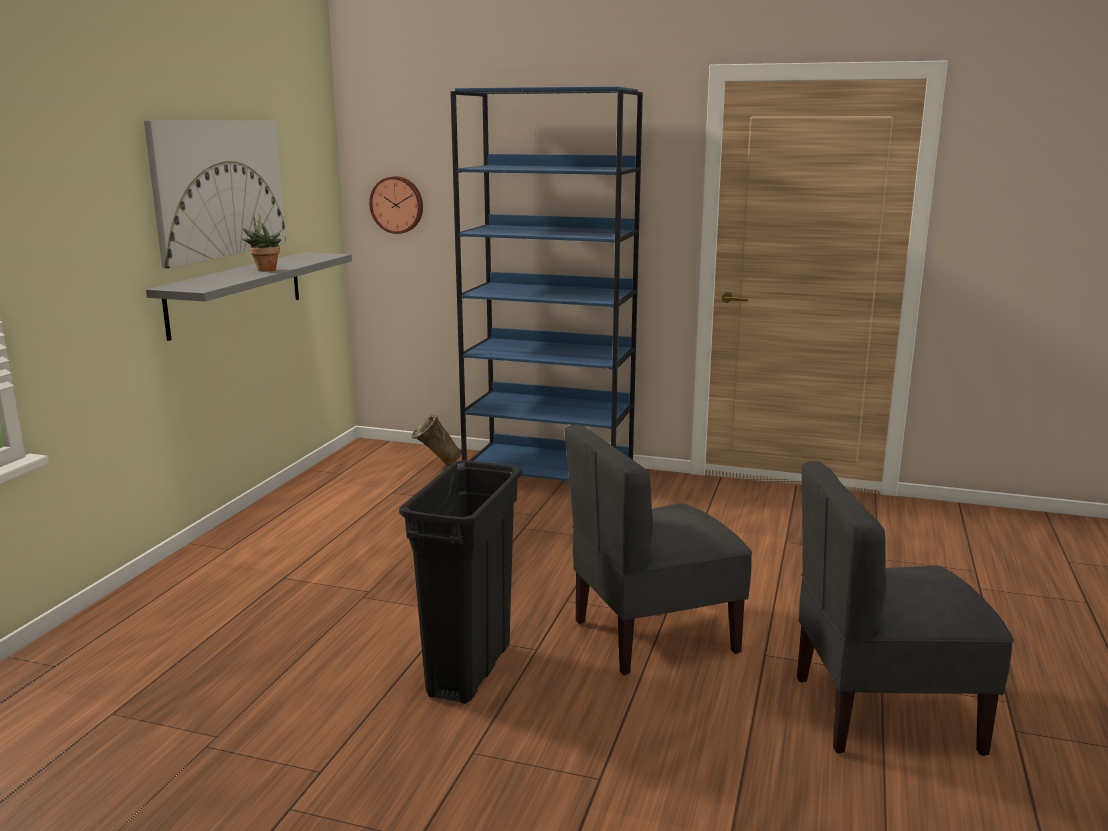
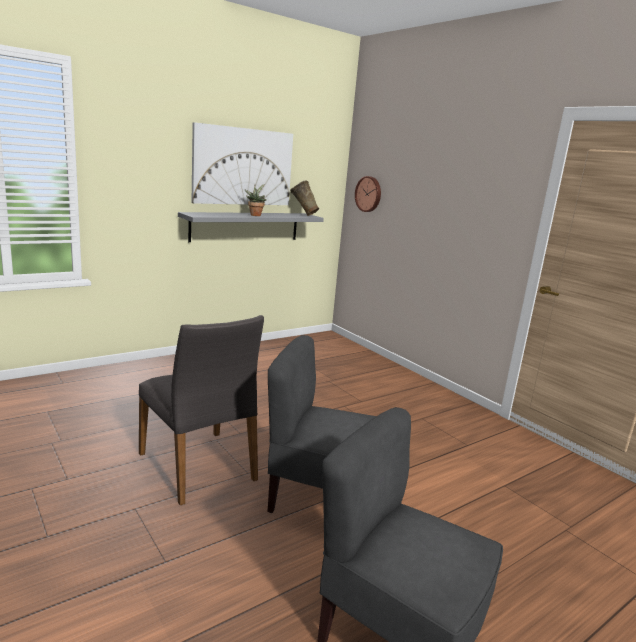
camera: 35 degrees right, 0 degrees up
(436, 465) = (348, 356): beige vase -> beige vase (302, 215)
(469, 670) = (199, 466): black trash can -> grey chair
(550, 475) = (404, 383): blue bookcase -> none

